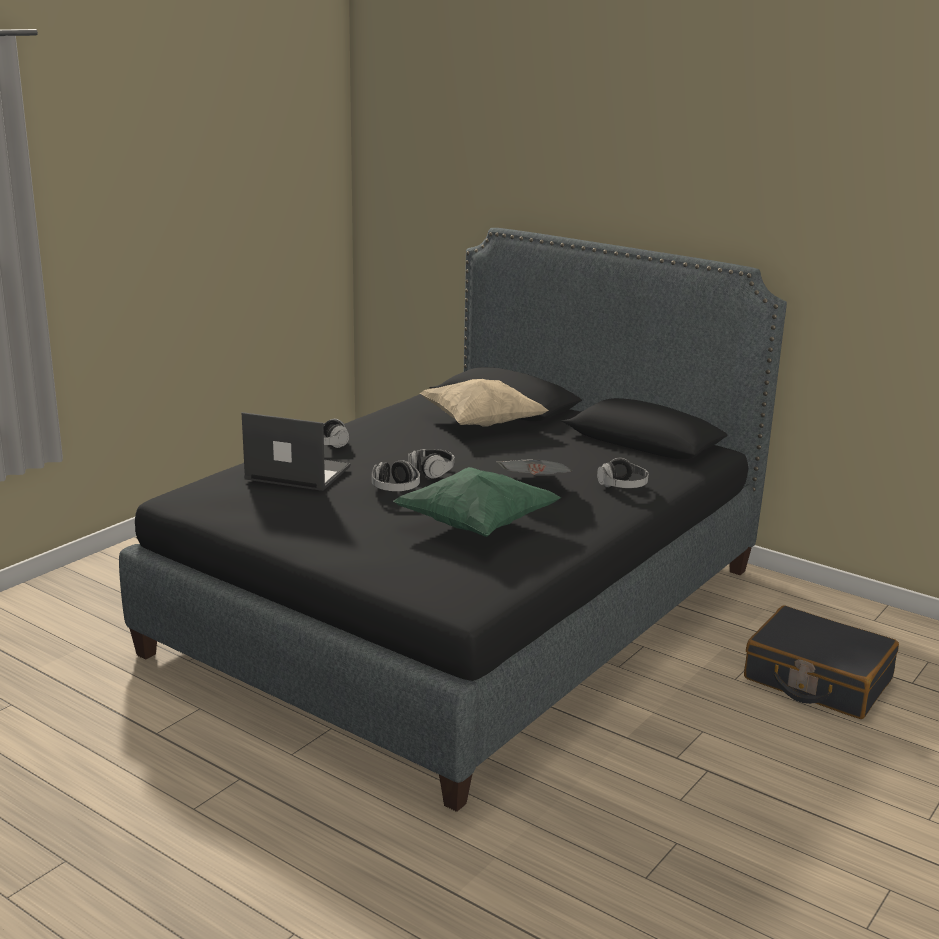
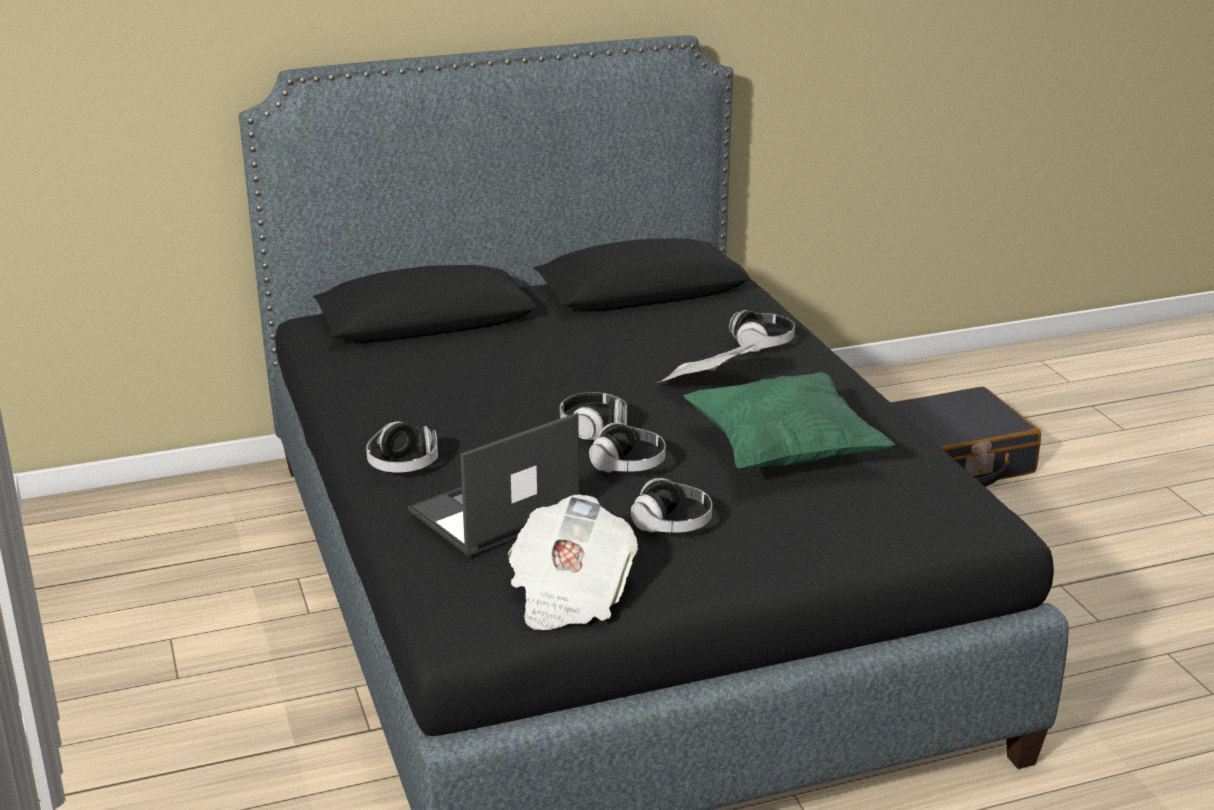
camera: 55 degrees left, 5 degrees up
(237, 512) = (569, 595): none -> newspaper
(342, 516) = (672, 525): none -> headphones
(481, 423) = (469, 351): beige pillow -> none

